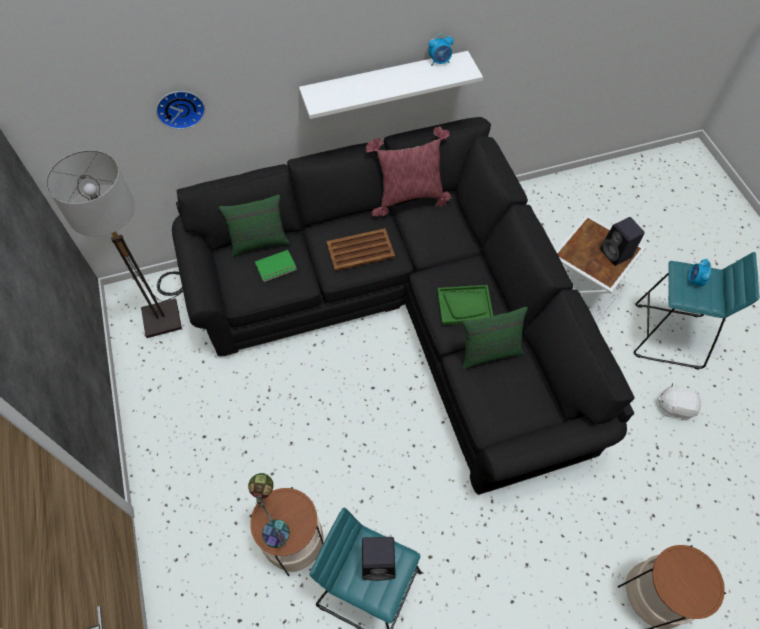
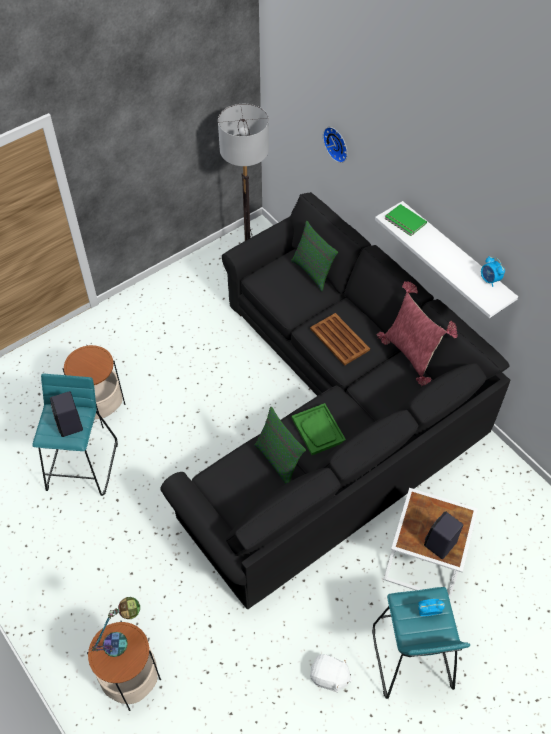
camera: 70 degrees right, 5 degrees down
(275, 525) = (84, 361): table lamp -> table lamp (122, 641)
(276, 267) = (295, 291): green book -> green book (404, 222)
(675, 407) = (329, 677): white plush toy -> white plush toy turned 120 degrees clockwise

